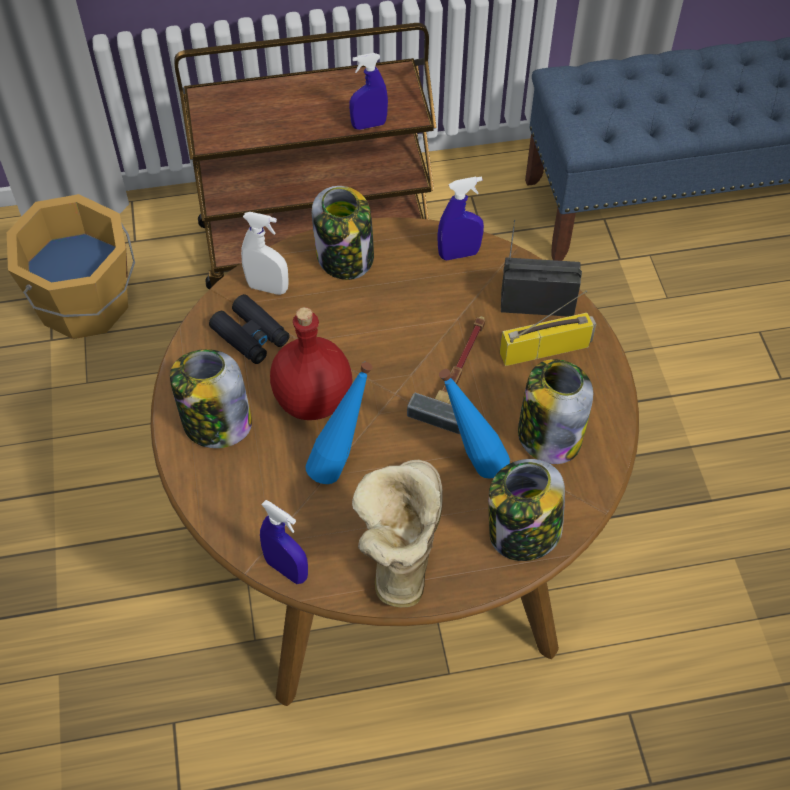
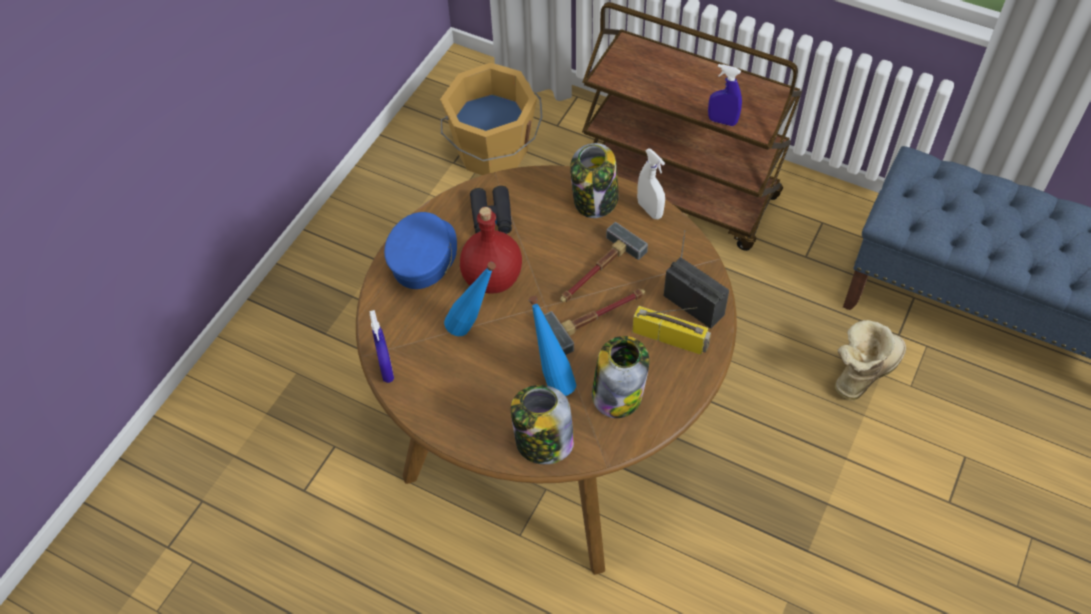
camera: 40 degrees right, 0 degrees up
(216, 423) = (423, 257): jar -> blue cap
(267, 288) = (529, 191): white spray bottle -> white spray bottle (649, 210)
(400, 544) = (463, 399): boot -> boot (863, 371)
(414, 328) = (596, 272): none -> hammer
(459, 254) = (672, 241): blue spray bottle -> none

